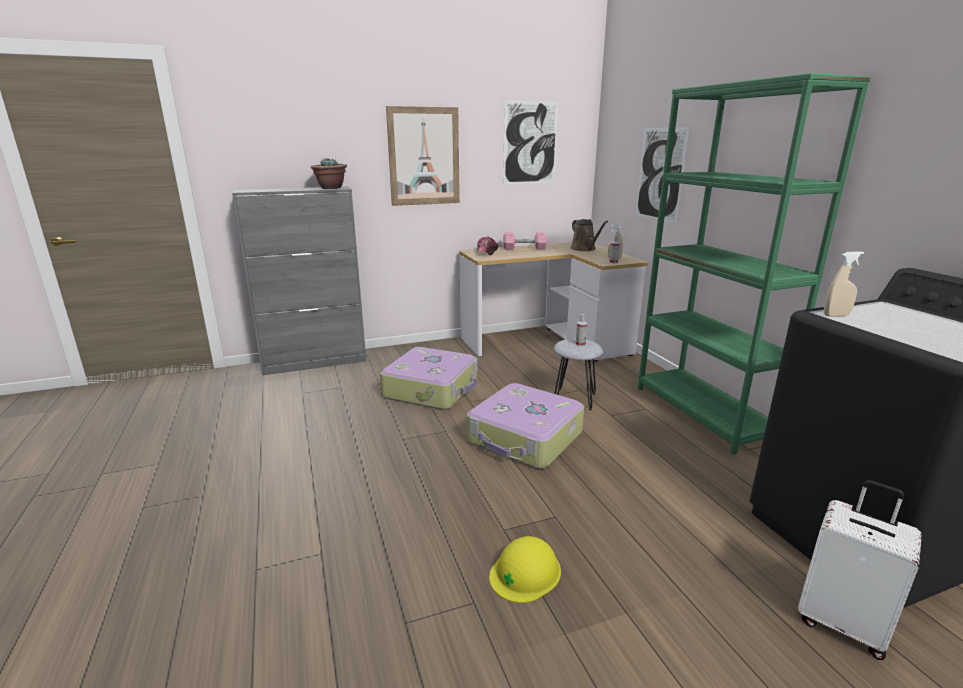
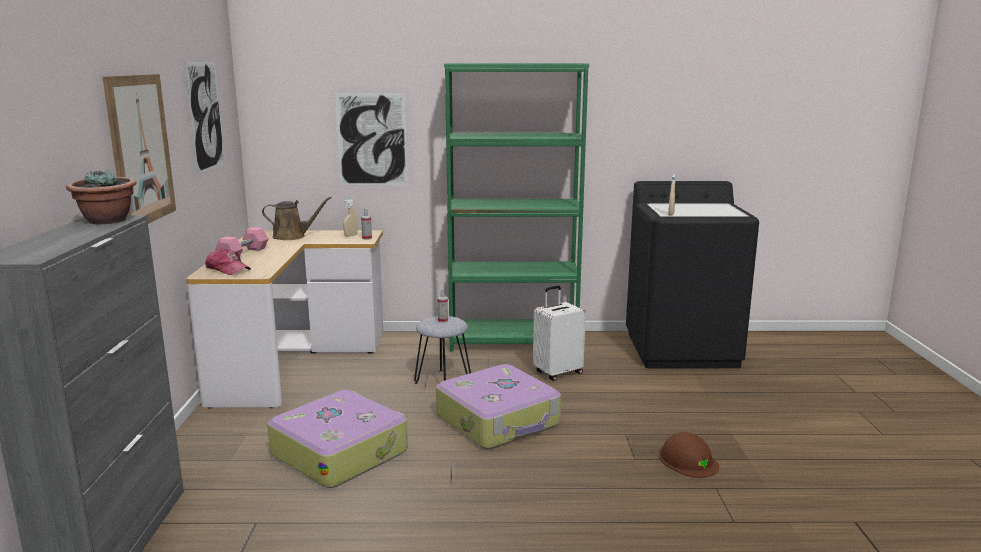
camera: 70 degrees left, 5 degrees down
(525, 572) = (688, 460): yellow hard hat -> brown hard hat
(841, 623) = (745, 379): white suitcase -> white suitcase (557, 373)

